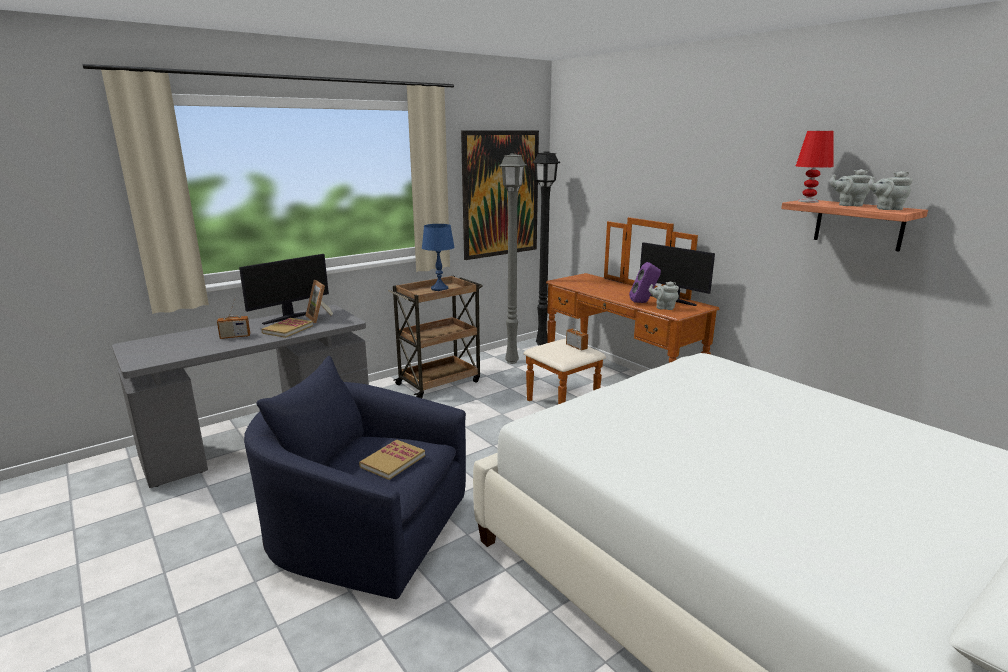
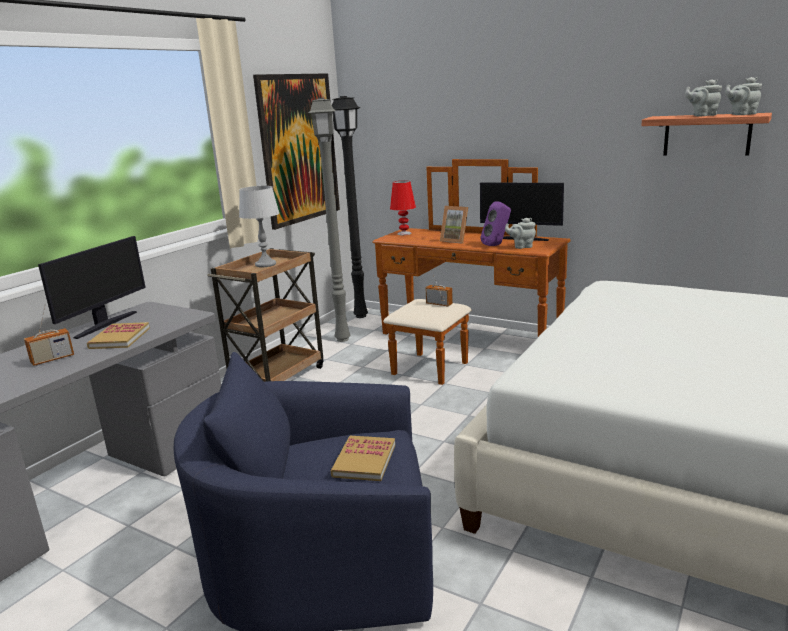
camera: 20 degrees left, 0 degrees up
(320, 318) = (149, 318): picture frame -> picture frame (455, 240)
(440, 288) = (266, 264): blue table lamp -> grey table lamp
(808, 201) = (661, 117): red table lamp -> red table lamp (404, 233)

